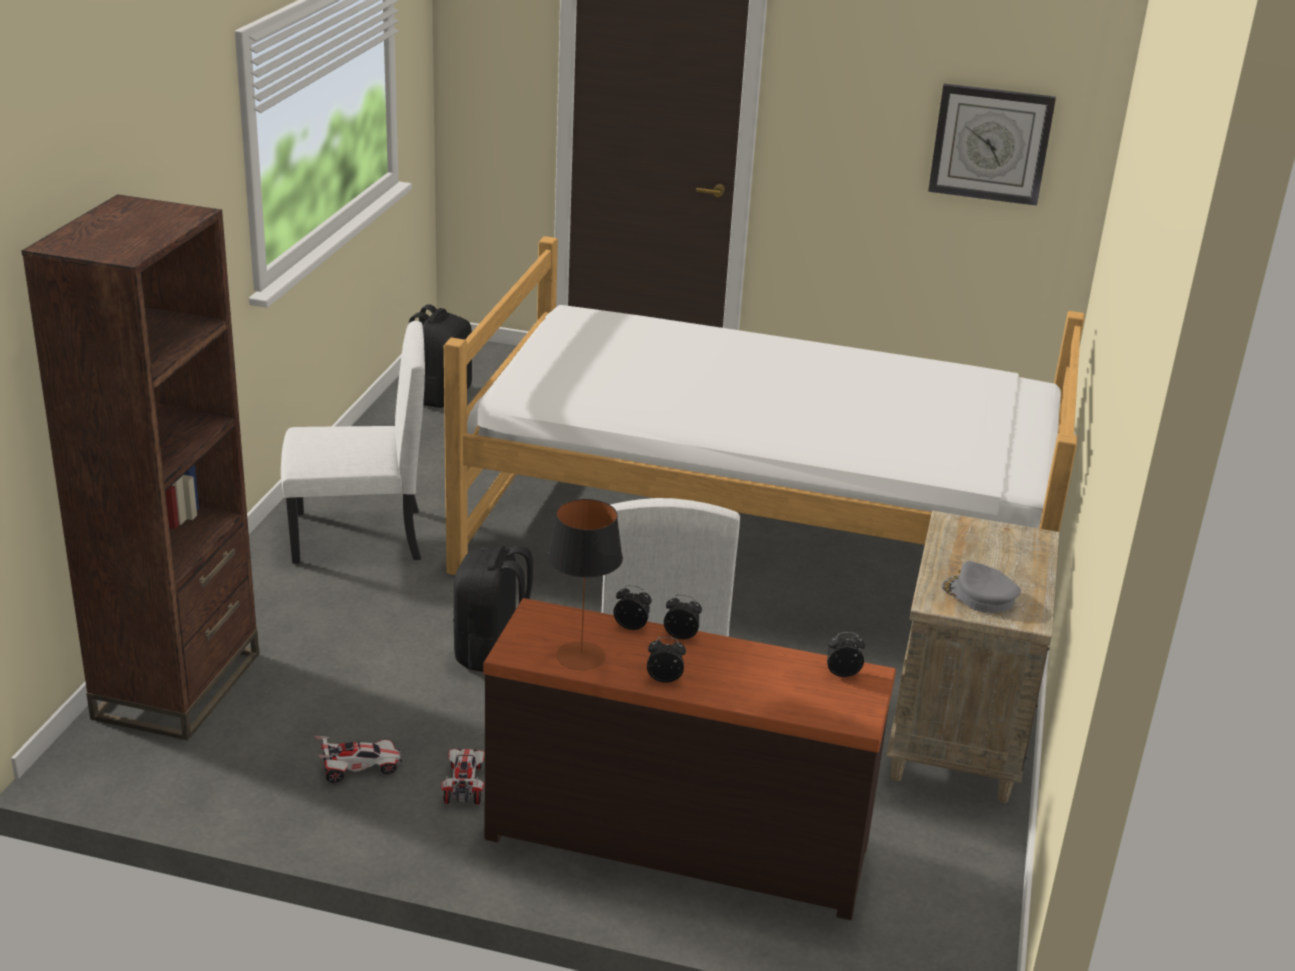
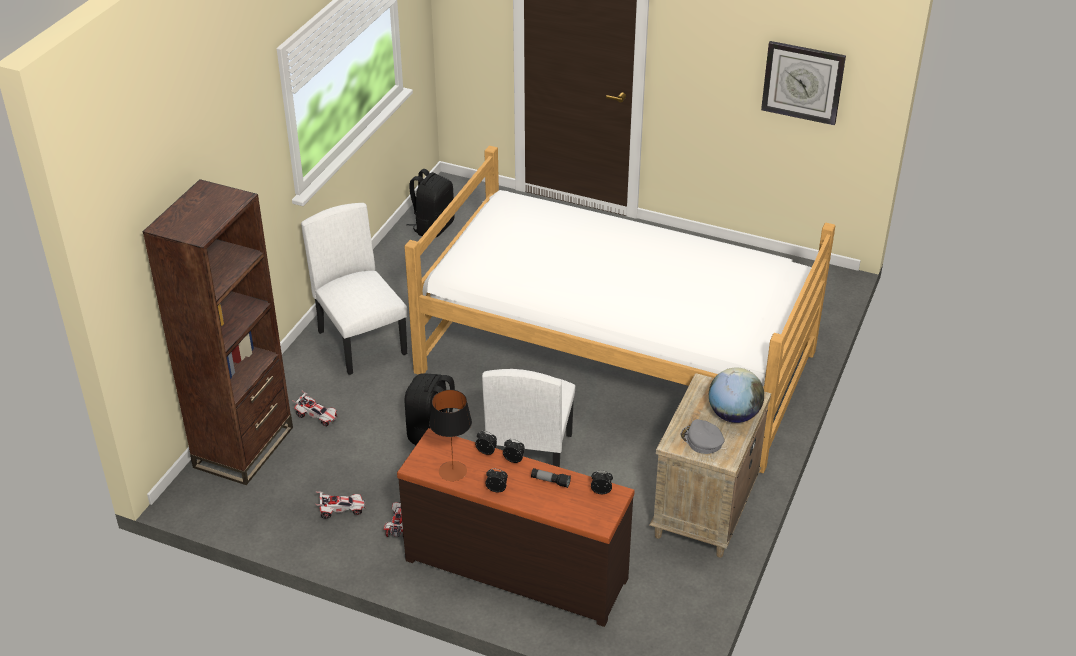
camera: 10 degrees right, 10 degrees up
(297, 637) = (317, 416): none -> toy car
(357, 536) = (362, 342): white chair -> white chair turned 120 degrees counterclockwise
(752, 663) = (550, 481): none -> flashlight
(1014, 561) = (733, 415): none -> globe

